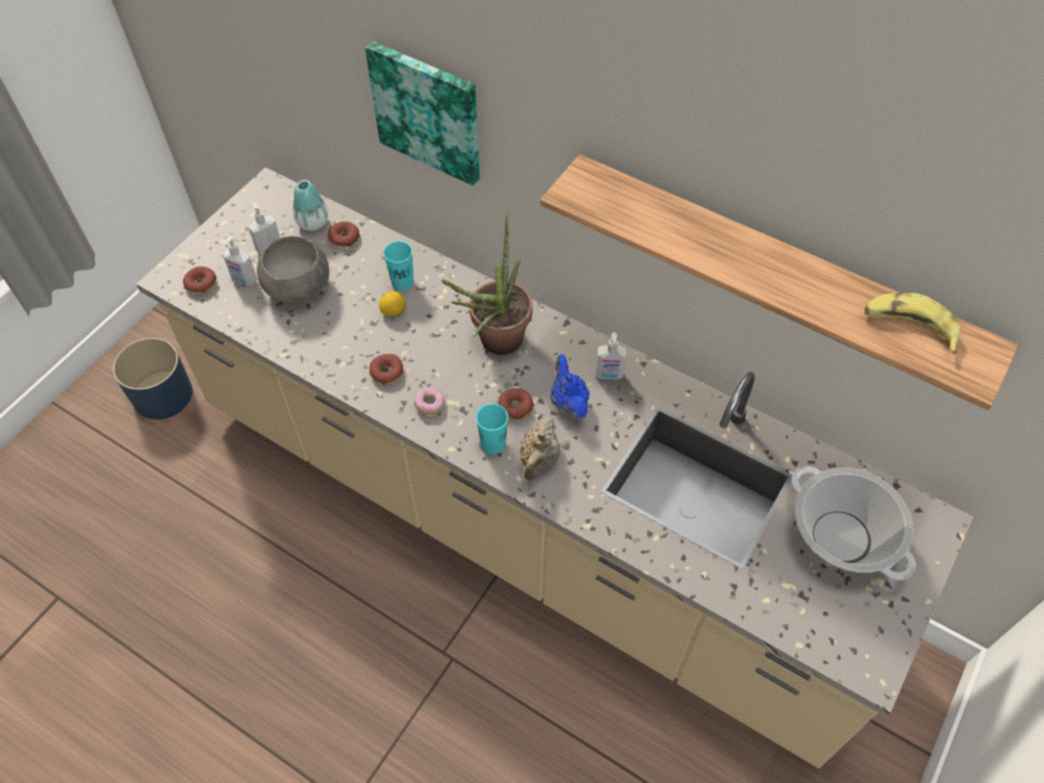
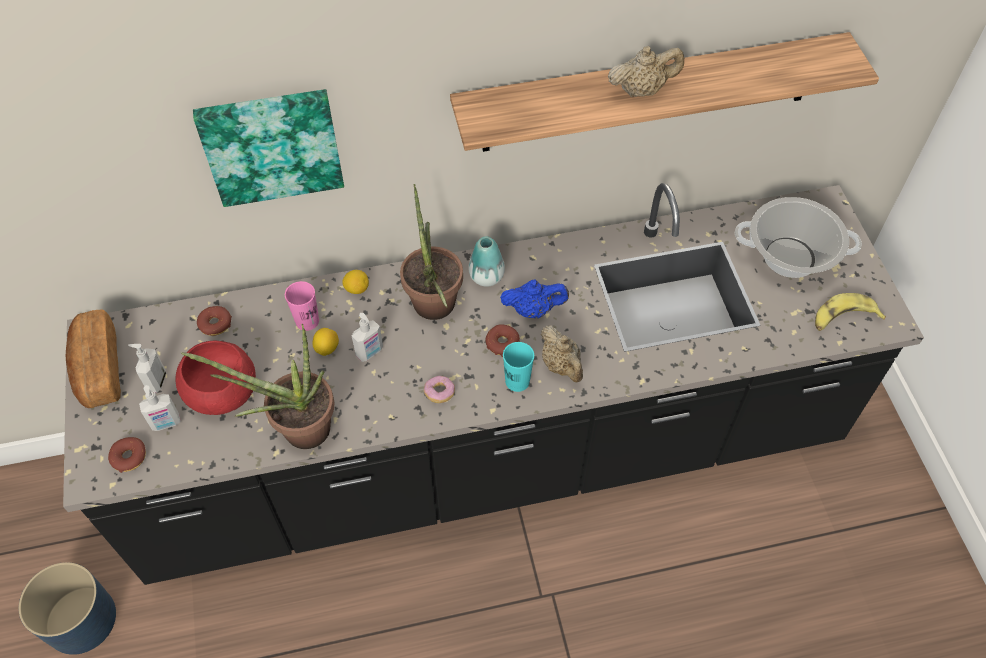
camera: 45 degrees left, 0 degrees up
(246, 213) = (98, 369): none -> bread
(298, 287) = (223, 392): grey bowl -> red bowl
(311, 351) = (296, 431): none -> potted plant
(313, 223) = (171, 332): vase -> vase (486, 276)
(387, 372) = (378, 397): donut -> none
(402, 282) = (307, 321): turquoise cup -> pink cup
(460, 285) = (357, 289): none -> lemon
(522, 518) = (493, 453): beige counter -> black counter
(568, 402) = (533, 310): blue teapot -> blue teapot turned 150 degrees clockwise
(609, 375) = (538, 269): soap dispenser -> soap dispenser (370, 352)
(739, 257) = (642, 90): none -> beige teapot
(908, 326) = (785, 63): banana -> banana (843, 318)

